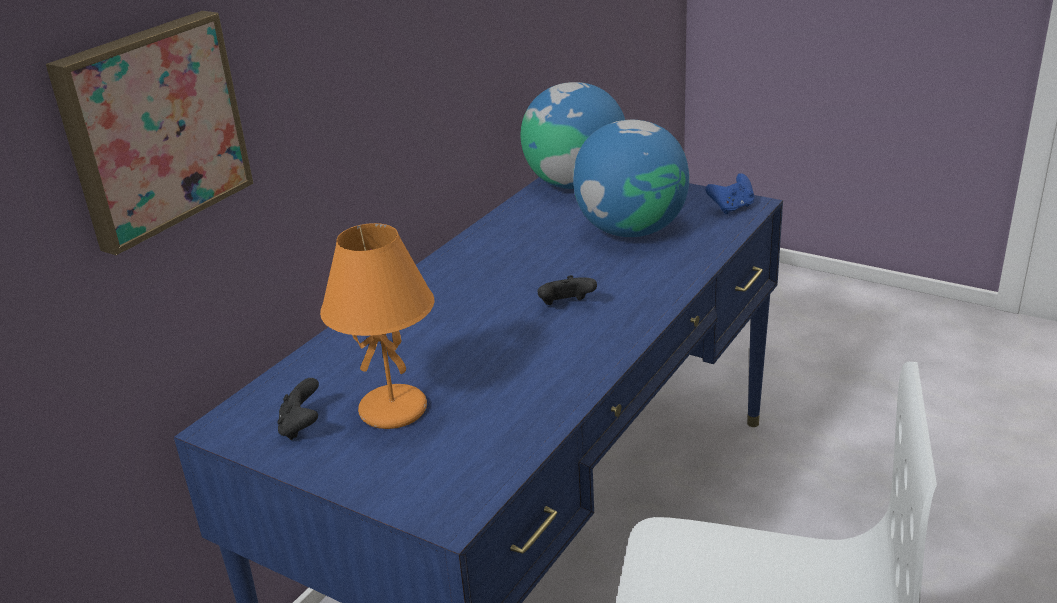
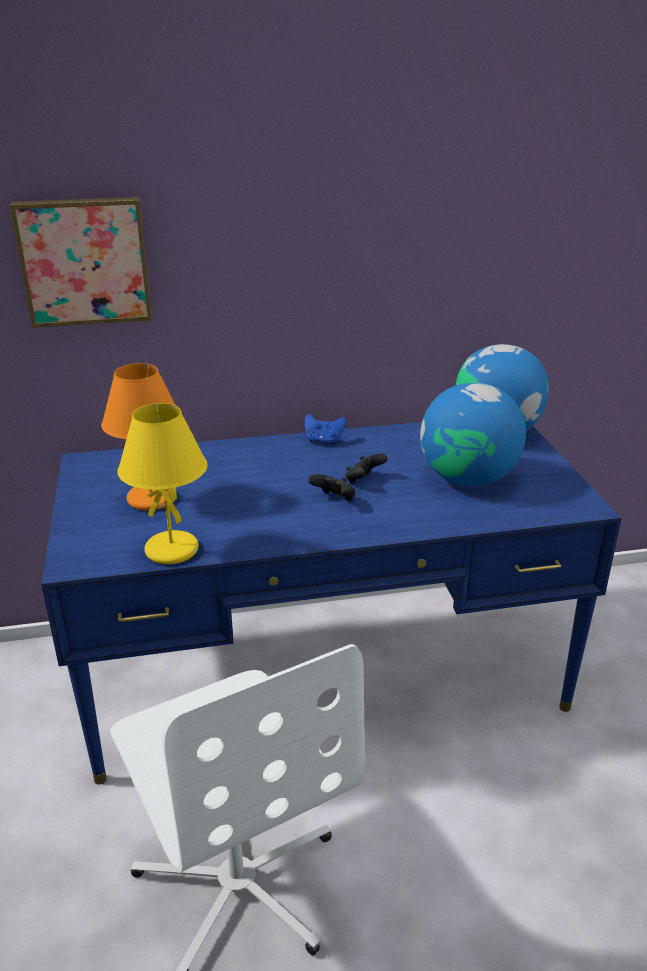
camera: 45 degrees right, 0 degrees up
(301, 427) = (106, 481): black game controller -> black game controller (363, 480)
(520, 434) = (173, 550): none -> yellow table lamp
(732, 208) = (568, 502): blue game controller -> blue game controller (323, 440)

